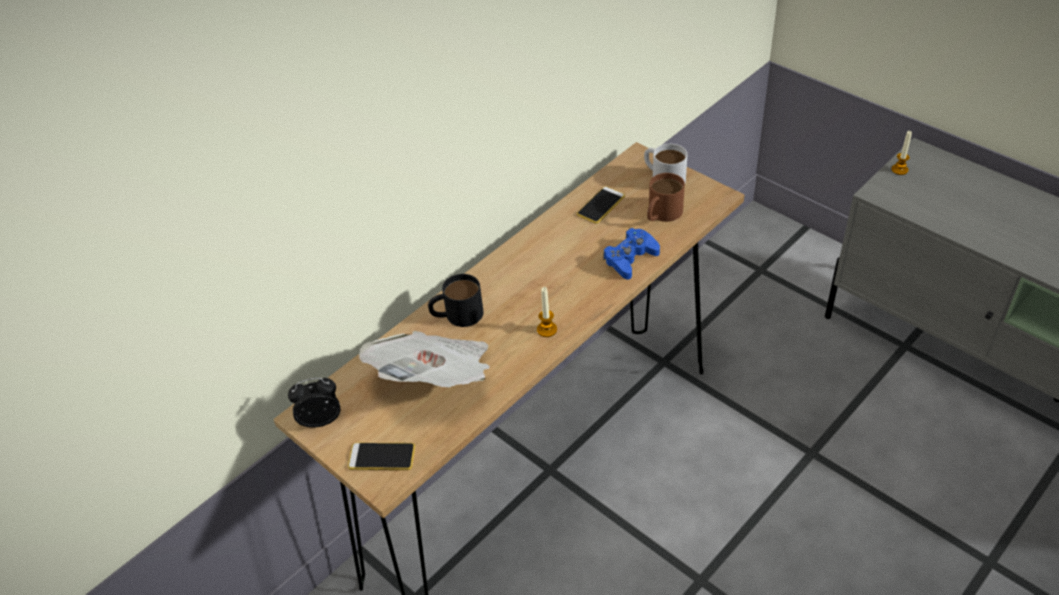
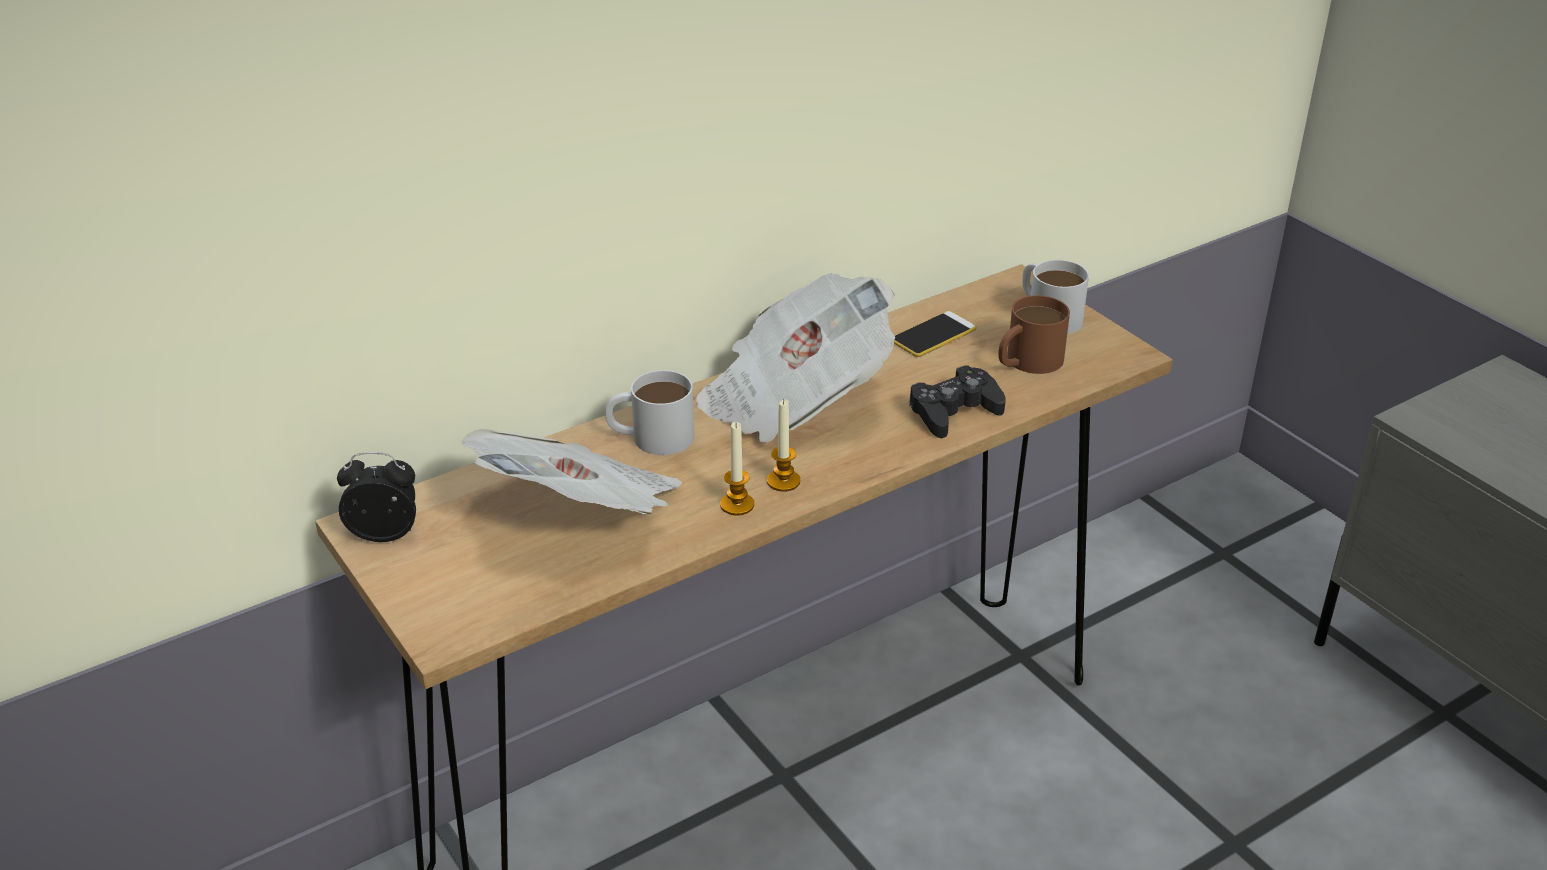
camera: 10 degrees right, 10 degrees down
(382, 457) = (455, 601): phone -> none
(457, 315) = (650, 437): black mug -> white mug
(533, 269) = (794, 399): none -> newspaper
(630, 258) = (954, 411): blue game controller -> black game controller
(899, 170) = (1465, 394): candle -> candle (737, 505)

